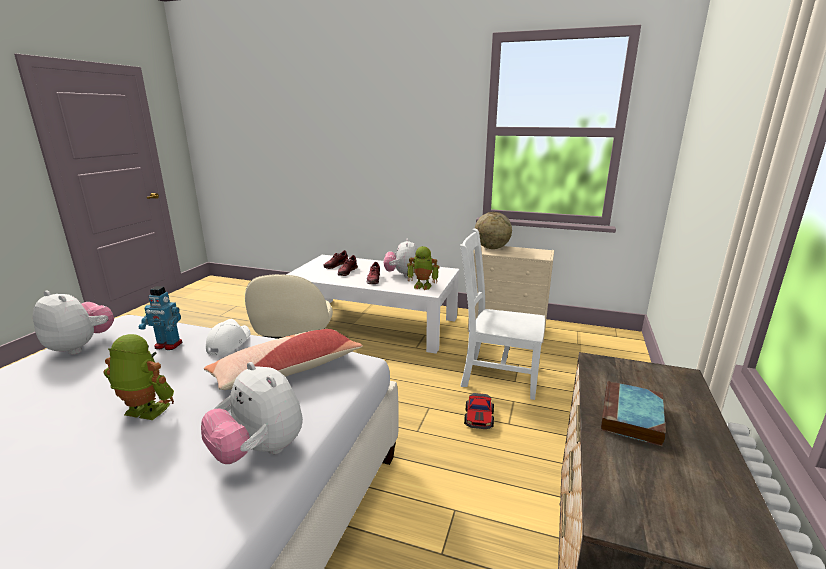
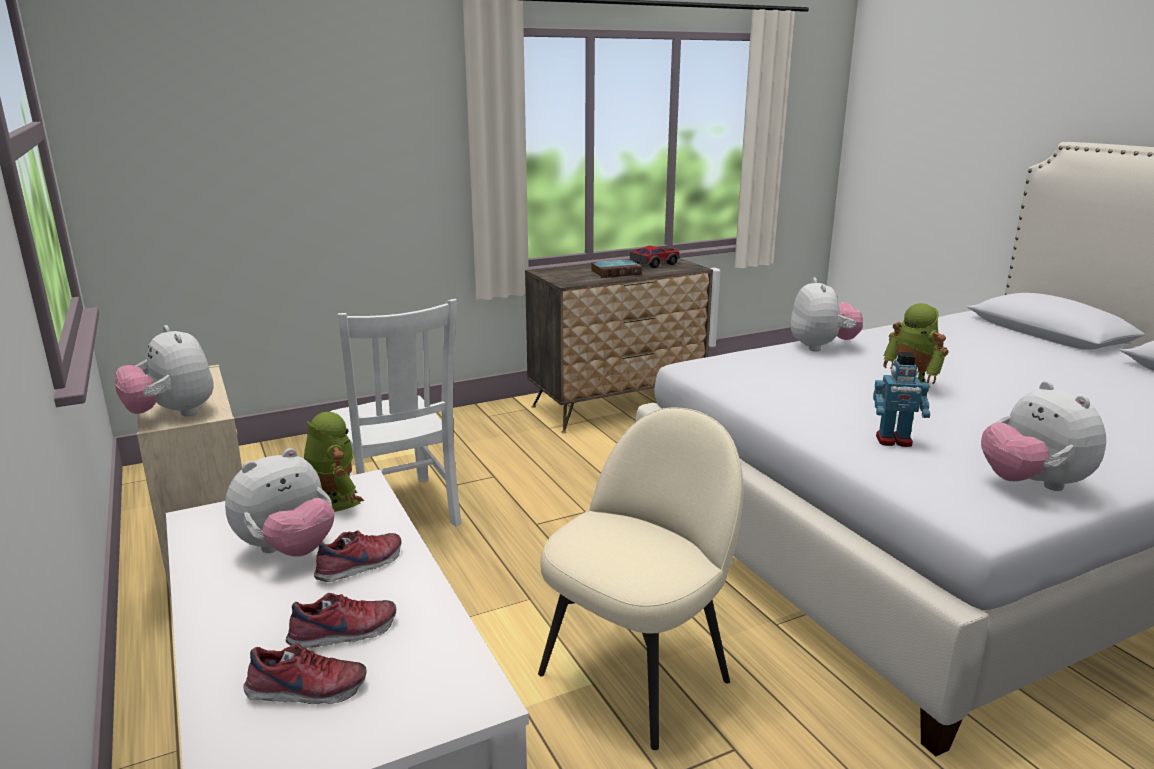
camera: 135 degrees left, 0 degrees up
(168, 345) = (894, 441): toy robot -> toy robot turned 135 degrees clockwise
(228, 343) = (812, 418): white cap -> none
(286, 371) = (767, 373): pillow -> none
(479, 417) = (507, 492): toy car -> toy car (654, 264)
(491, 248) = (173, 414): globe -> plush toy

